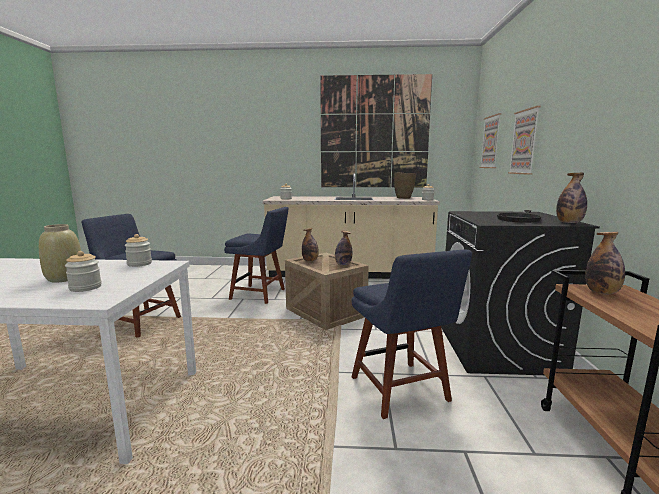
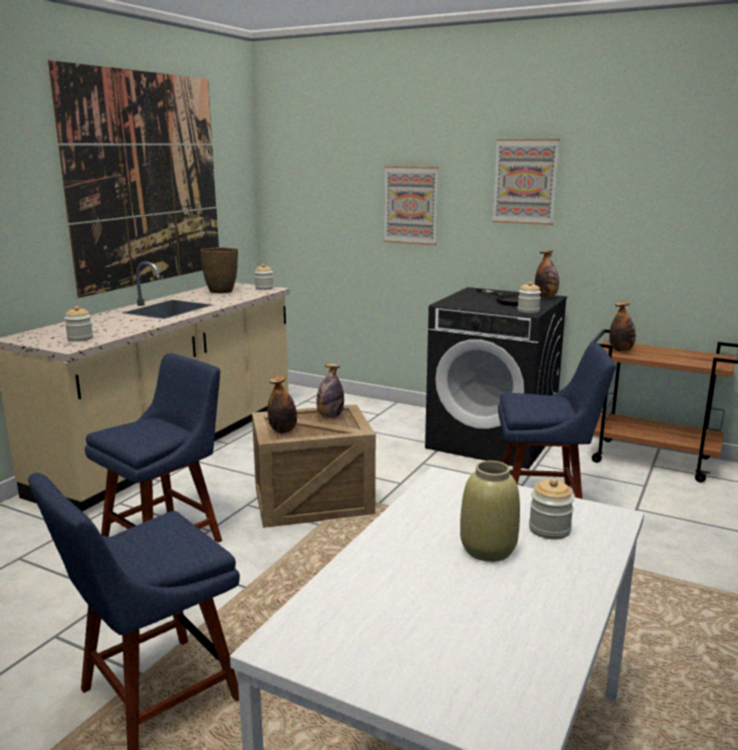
camera: 65 degrees left, 5 degrees up
(139, 264) = (429, 498): jar -> jar (528, 311)
(491, 142) = (319, 195): picture -> picture (525, 181)

